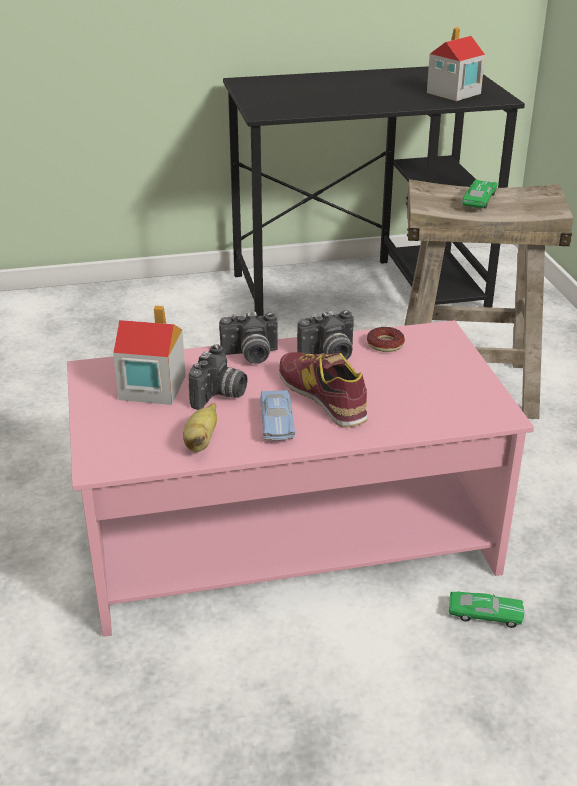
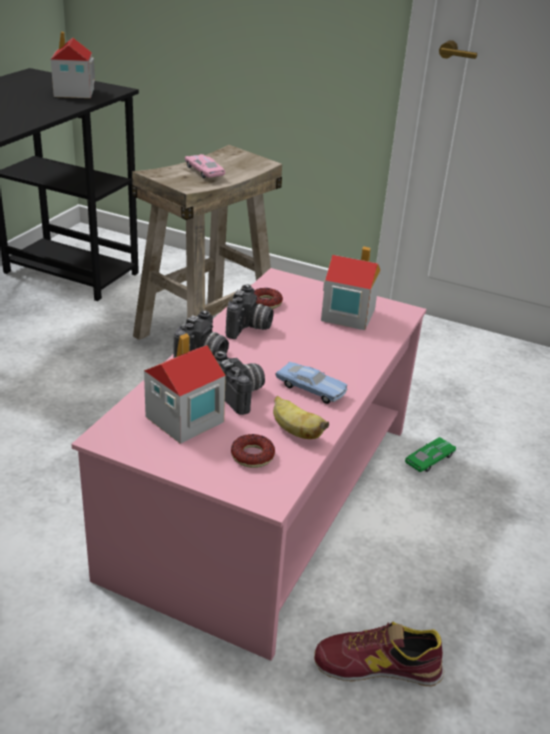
camera: 55 degrees left, 0 degrees up
(141, 436) = (252, 456): none -> donut
(323, 396) = (300, 356): shoe -> shoe (378, 666)
(437, 389) = (347, 315): none -> toy house
(479, 201) = (204, 172): green toy car -> pink toy car

